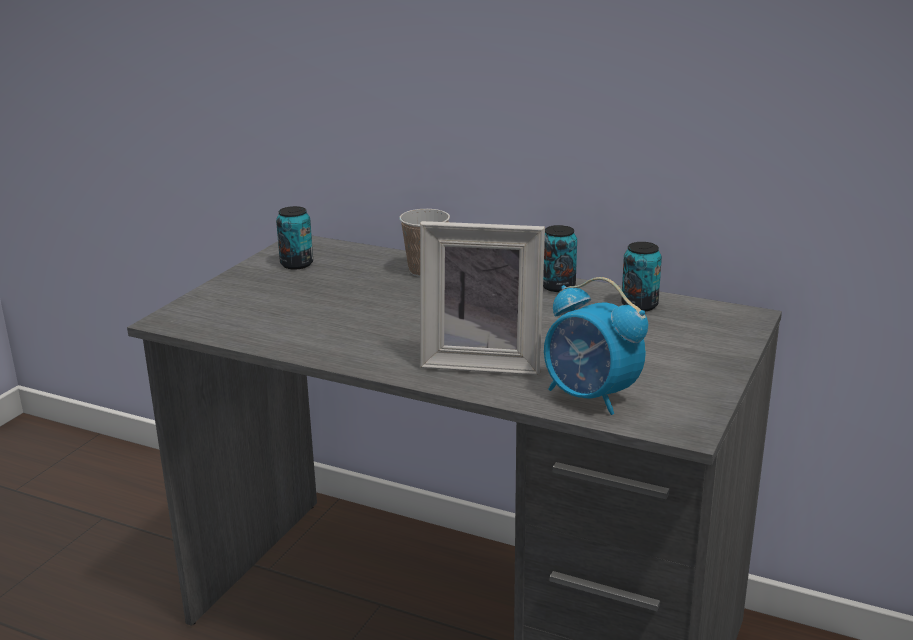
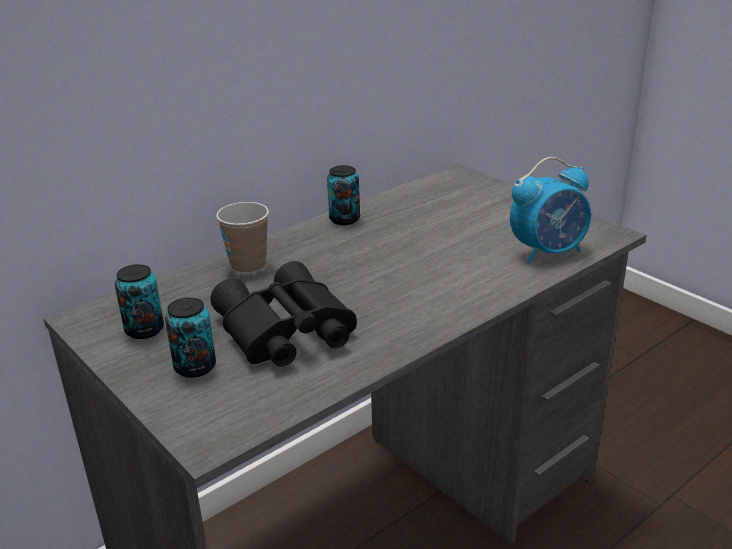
camera: 65 degrees left, 5 degrees up
(326, 309) = (283, 332): none -> black binoculars
(482, 360) = (458, 278): picture frame -> none
(639, 305) = (409, 200): can -> can (195, 367)

